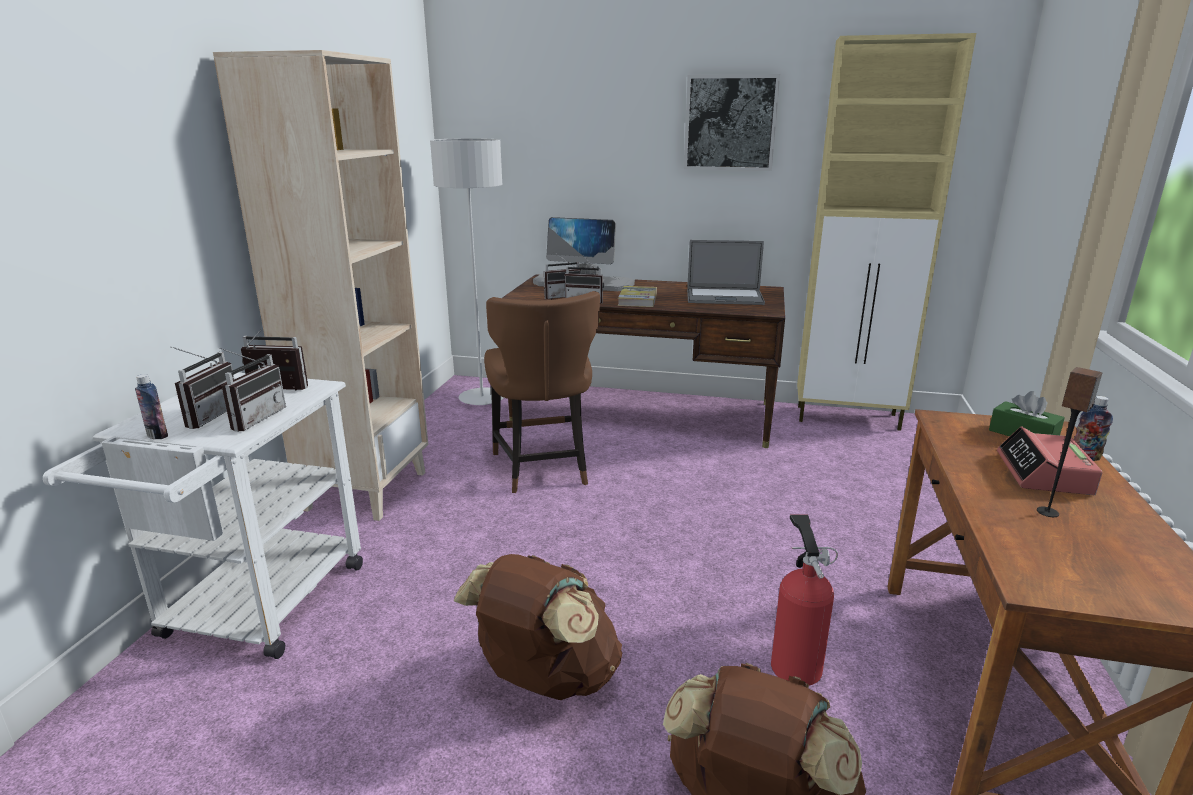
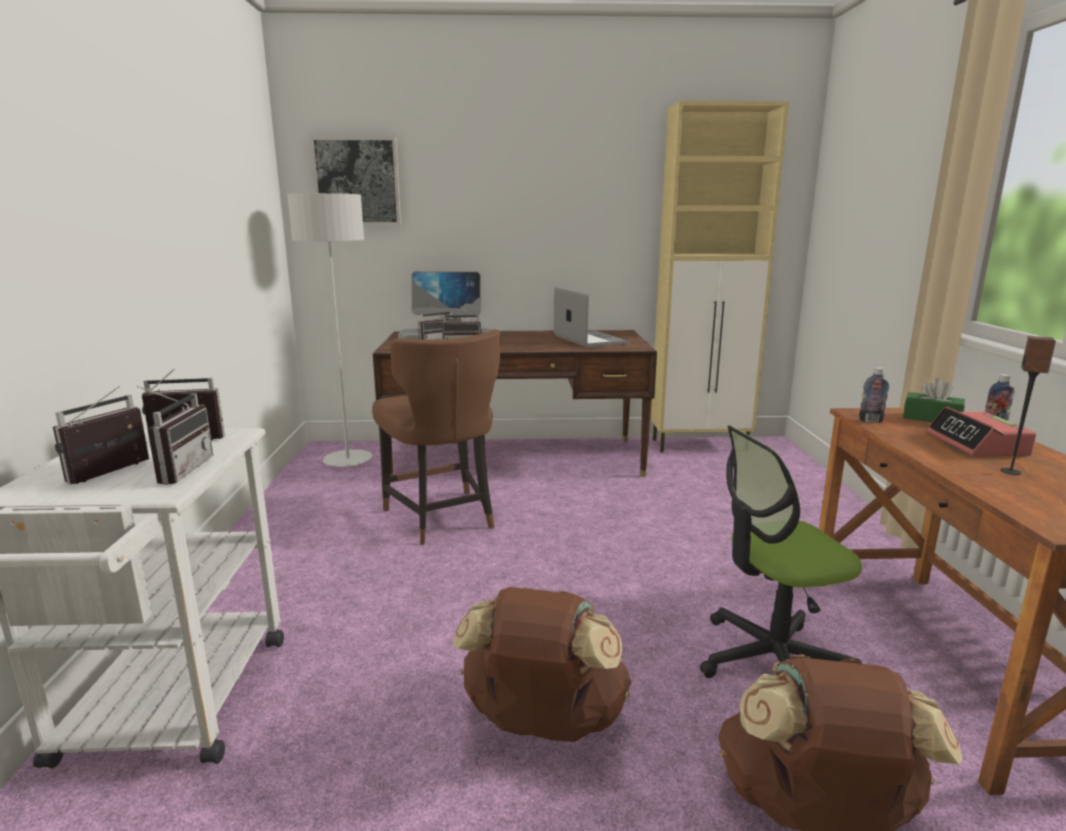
camera: 15 degrees left, 5 degrees down
(157, 435) = (59, 499): bottle -> bottle (870, 421)
(207, 416) = (114, 474): radio -> radio turned 150 degrees counterclockwise
(366, 490) = (256, 562): beige bookcase -> none
(637, 299) = (512, 345): book -> none
(724, 297) = (590, 340): laptop -> laptop turned 105 degrees counterclockwise
(730, 123) = (578, 181): picture -> picture (357, 181)
(795, 663) = (772, 662): fire extinguisher -> office chair

